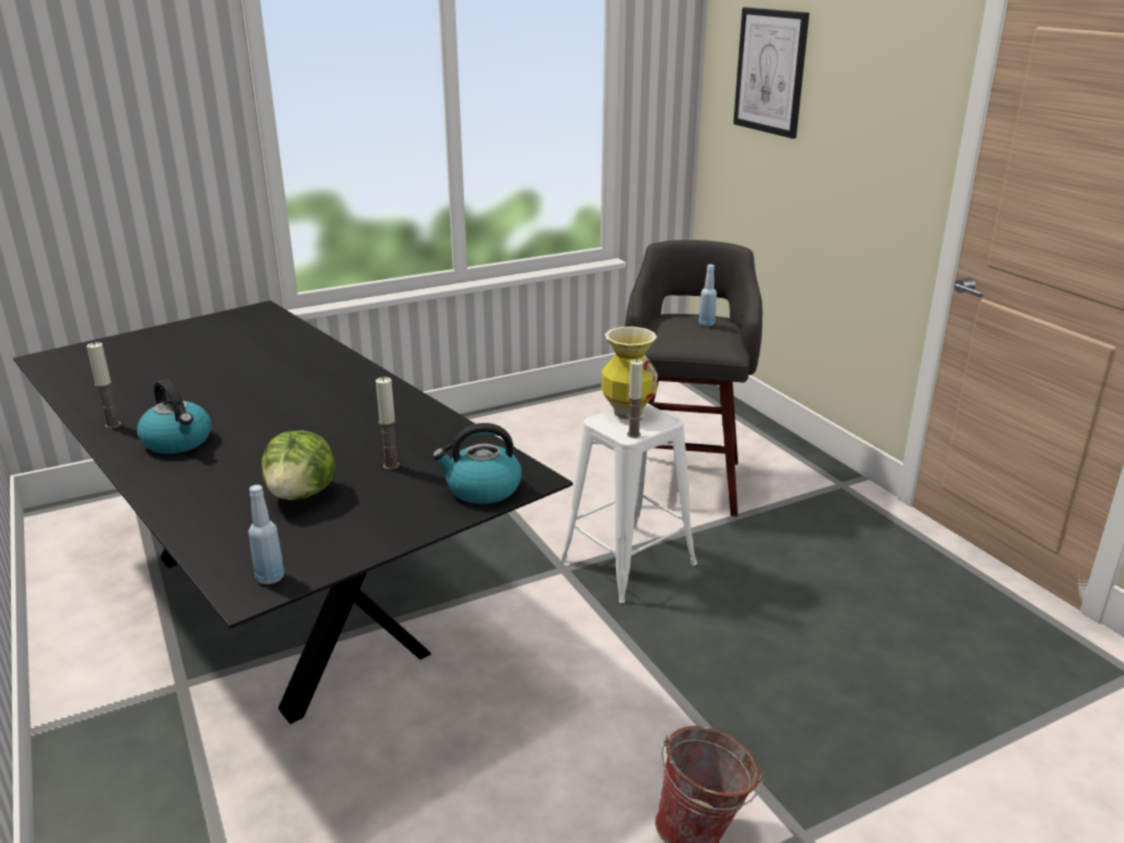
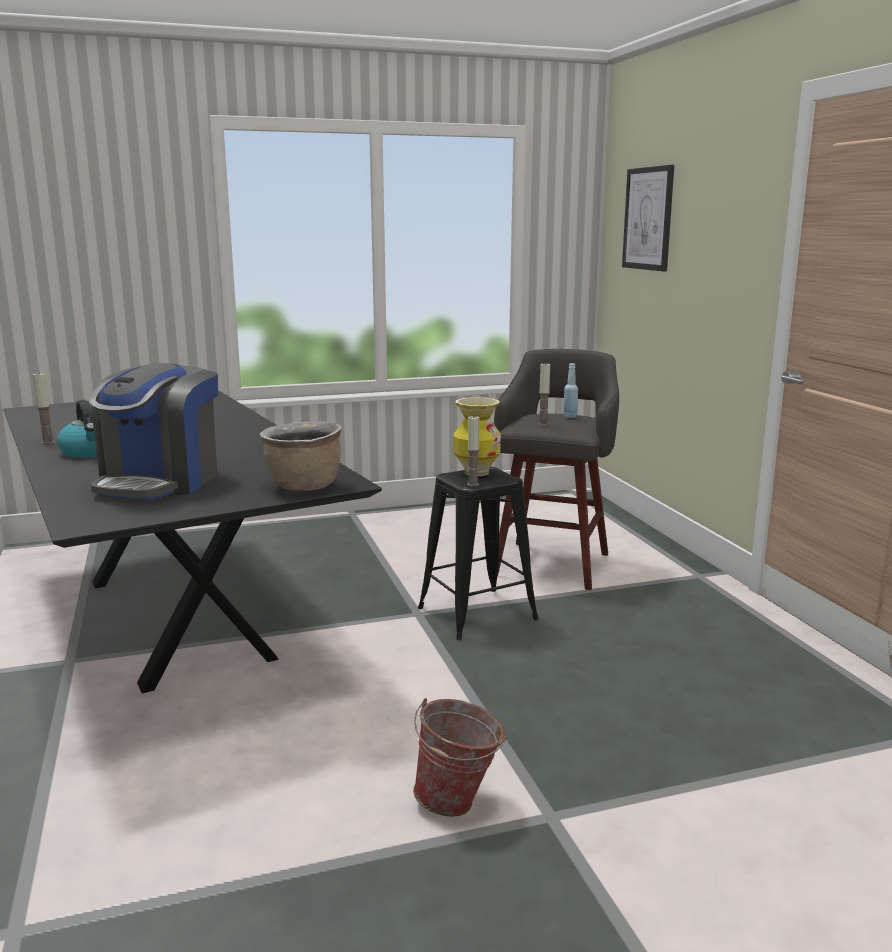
camera: 10 degrees right, 10 degrees down
(270, 577) = (102, 520): blue bottle -> none
(302, 495) = (160, 482): lettuce -> coffee machine
(391, 465) = (241, 471): candle -> candle (543, 424)
(482, 489) = (304, 487): kettle -> brown cooking pot
(627, 562) = (476, 614): white stool -> black stool

